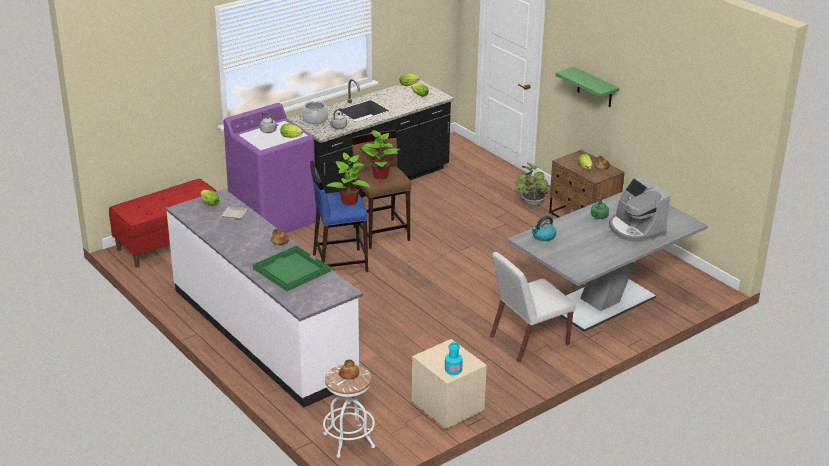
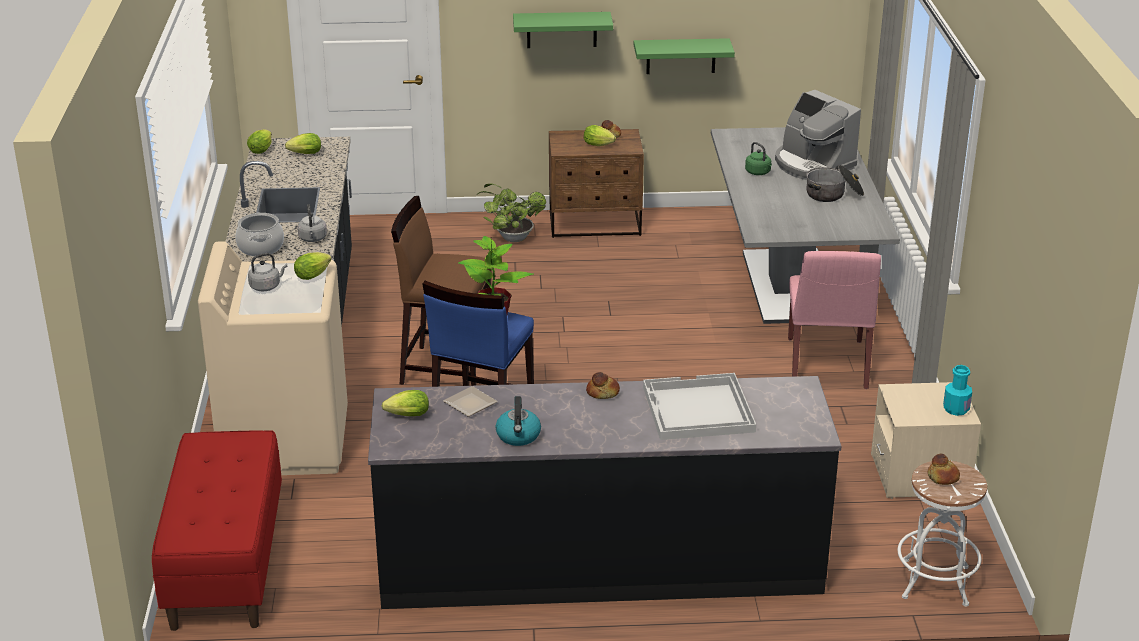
camera: 55 degrees left, 0 degrees up
(264, 333) = (600, 563): white counter -> black counter
(273, 219) = (285, 442): purple washing machine -> beige washing machine
(291, 270) = (697, 410): green tray -> white tray
(381, 176) = (451, 271): potted plant -> none
(528, 341) = (827, 364): white chair -> pink chair
(543, 236) = (768, 220): kettle -> kettle (518, 436)
(605, 247) = (834, 194): none -> cooking pot
(635, 229) = (812, 164): coffee machine -> coffee machine turned 45 degrees clockwise
(652, 135) = (681, 56): none -> green shelf

